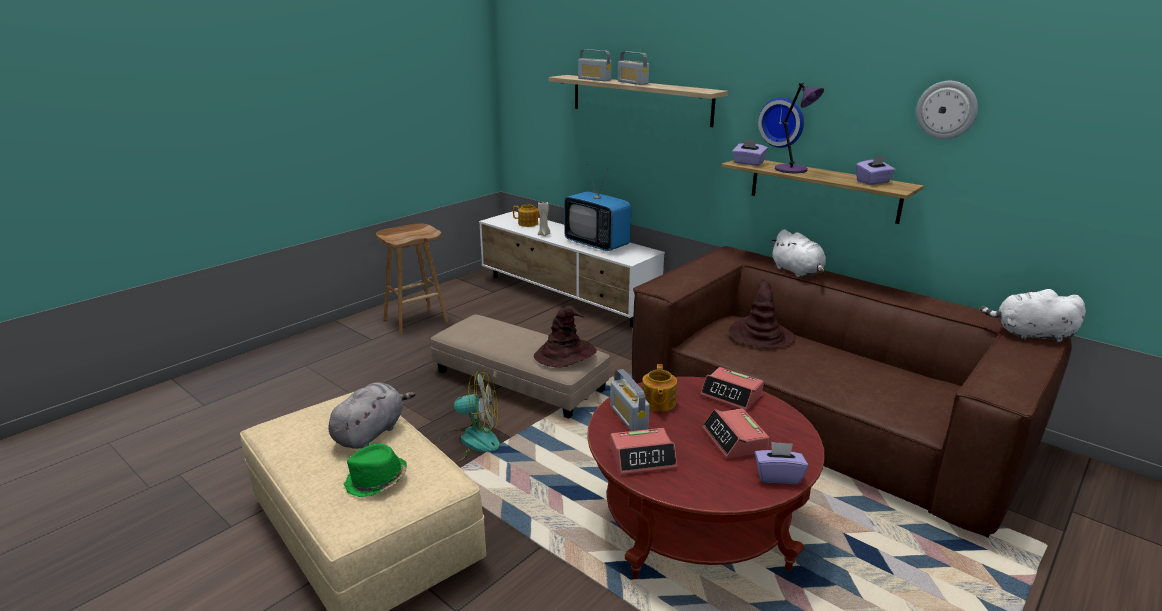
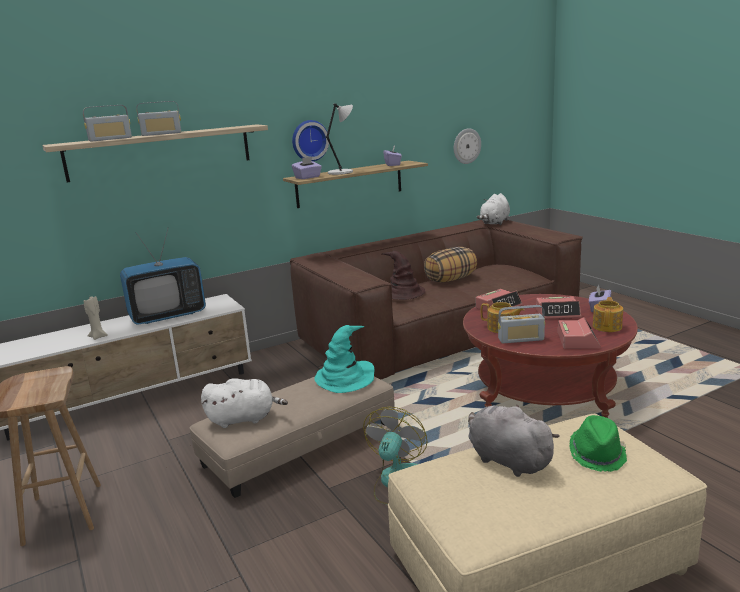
camera: 70 degrees left, 5 degrees down
(528, 224) = (46, 342): teapot -> teapot (607, 326)
(565, 354) = (345, 378): brown hat -> turquoise hat
(792, 170) = (342, 172): purple table lamp -> grey table lamp
(798, 272) = (366, 248): white plush toy -> white plush toy (244, 419)
(845, 360) = (450, 279): none -> pillow
(946, 110) = (410, 108): wall clock -> wall clock (466, 146)

